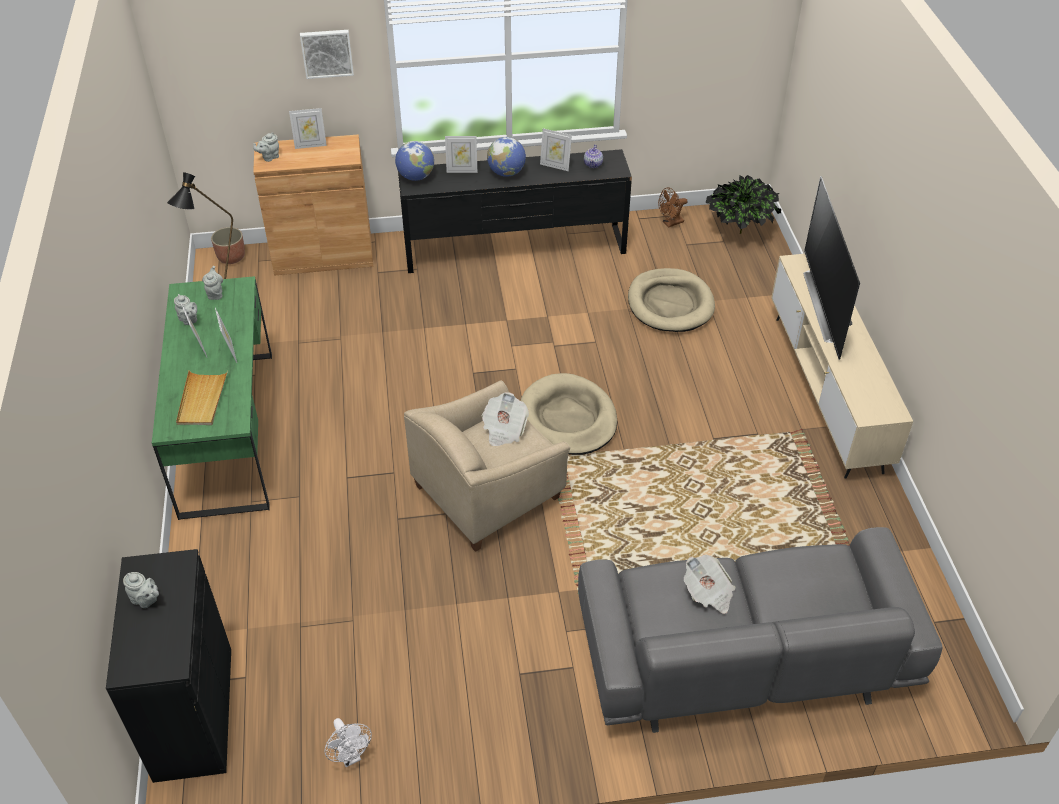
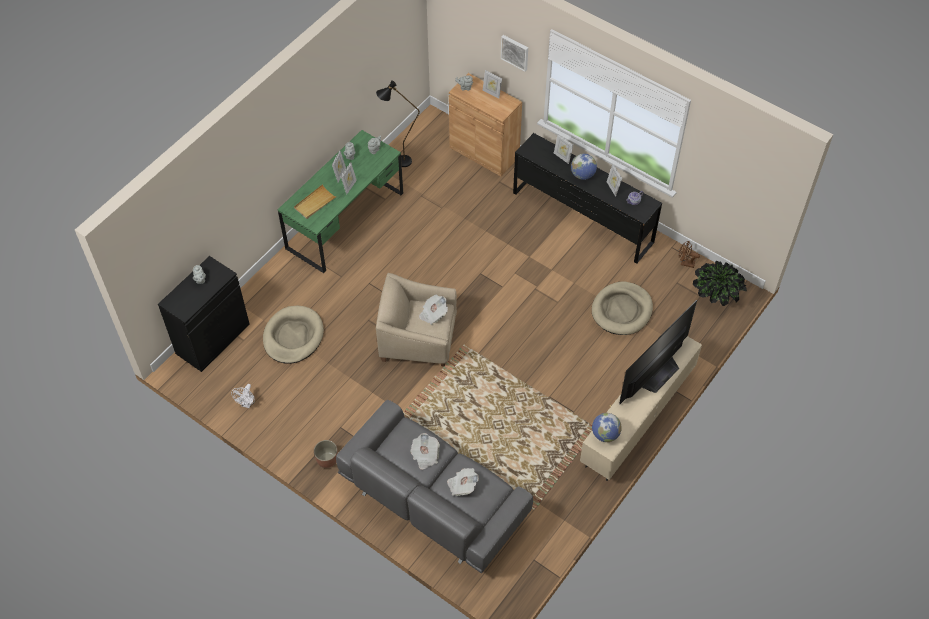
camera: 45 degrees right, 10 degrees up
(231, 257) = (440, 122): planter -> planter (327, 459)
(416, 177) = (535, 145): globe -> globe (605, 434)
(568, 418) = (495, 331): beige dog bed -> beige dog bed (293, 336)
(796, 589) = (462, 485): none -> newspaper

